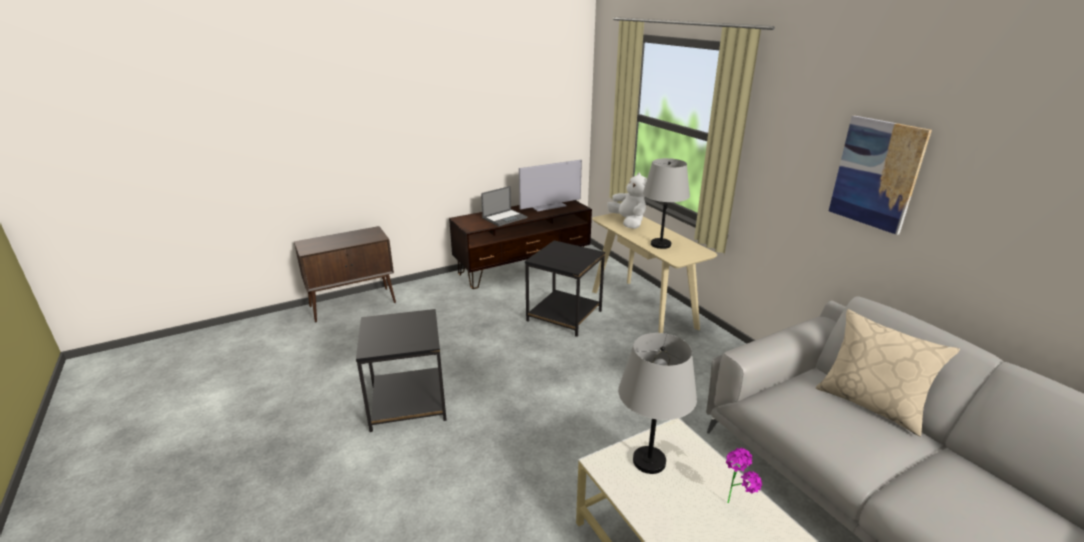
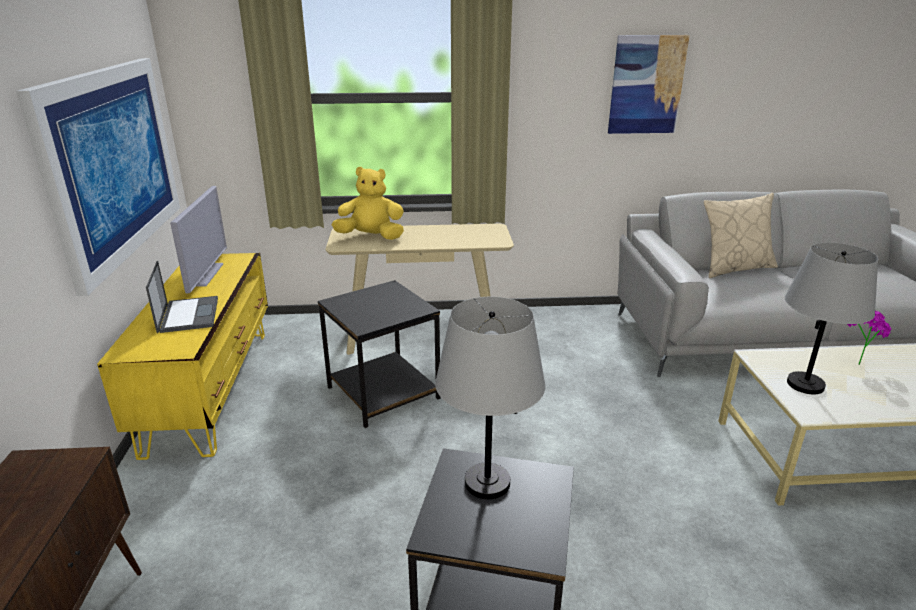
camera: 65 degrees left, 0 degrees up
(510, 130) = (112, 163): none -> picture
(523, 267) = (211, 387): brown tv stand -> yellow tv stand
(628, 222) = (371, 237): white plush toy -> yellow plush toy
(660, 244) = (452, 238): grey table lamp -> grey table lamp (486, 483)

